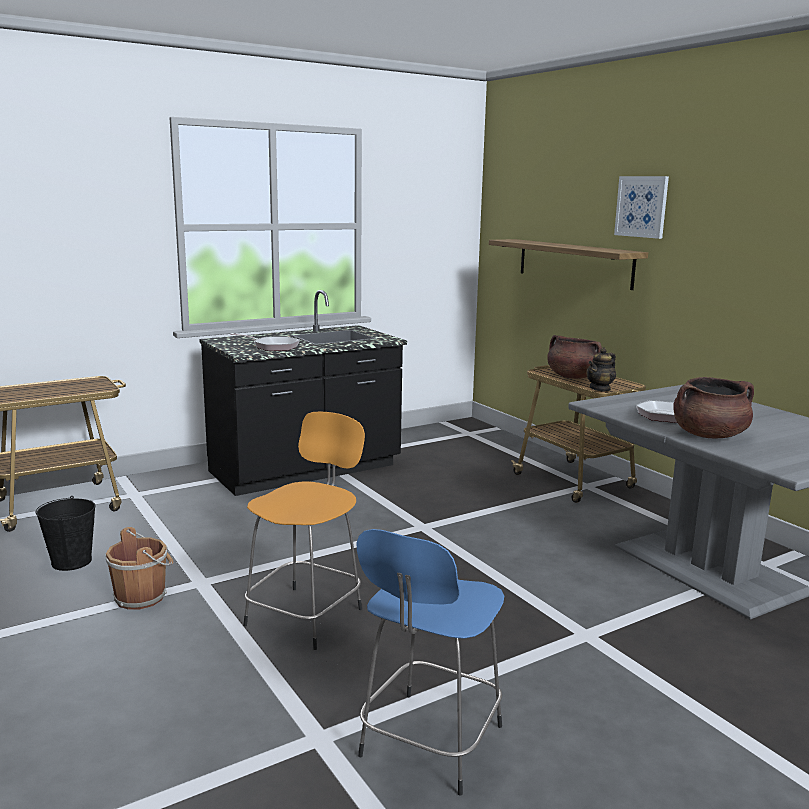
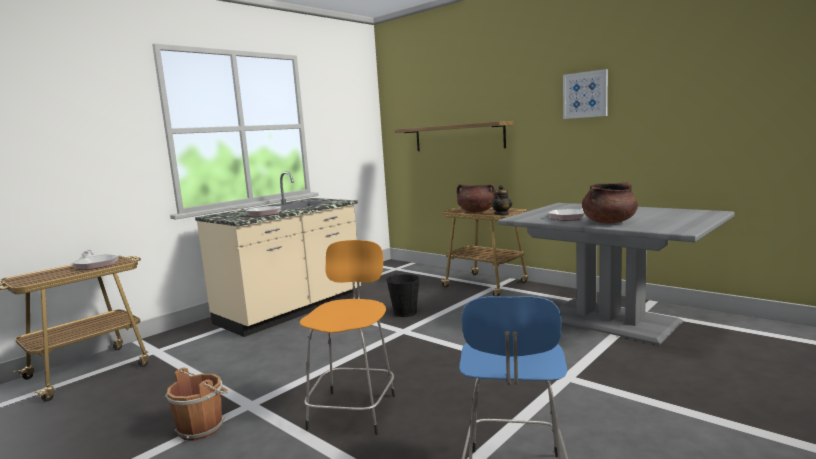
camera: 15 degrees left, 5 degrees down
(72, 561) = (121, 413): black bucket -> black bucket (405, 312)
(77, 385) = (96, 264): none -> frying pan
(306, 470) = (291, 310): black counter -> beige counter
(641, 206) = (504, 91): picture -> picture (585, 95)

